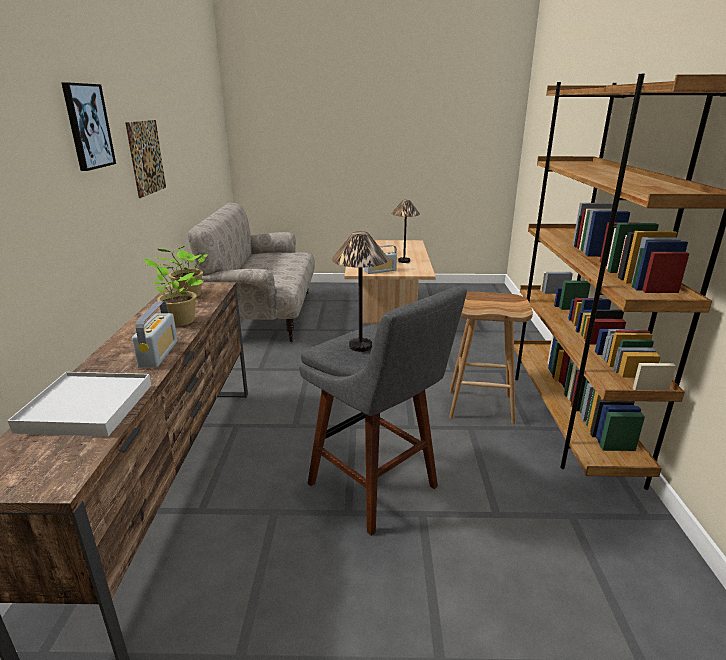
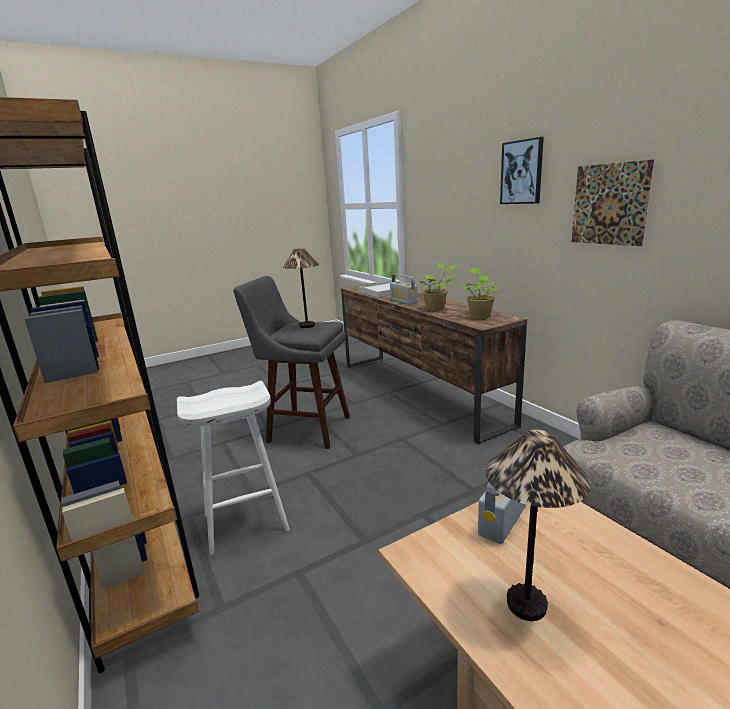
camera: 150 degrees right, 5 degrees down
(481, 406) = (245, 523): brown stool -> white stool

